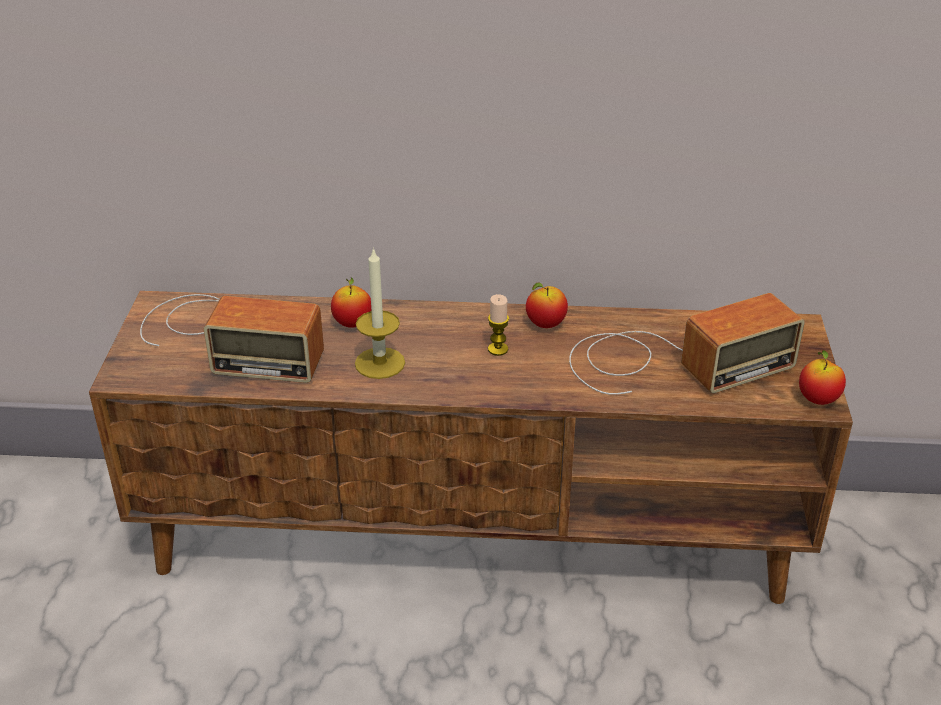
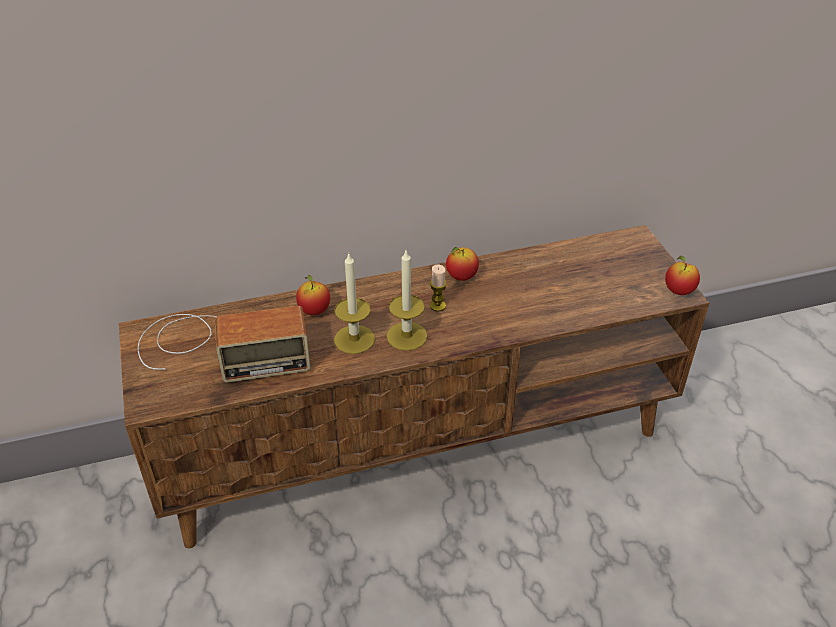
camera: 20 degrees left, 5 degrees up
(442, 373) = (407, 336): none -> candle
(670, 362) = (566, 286): radio -> none

